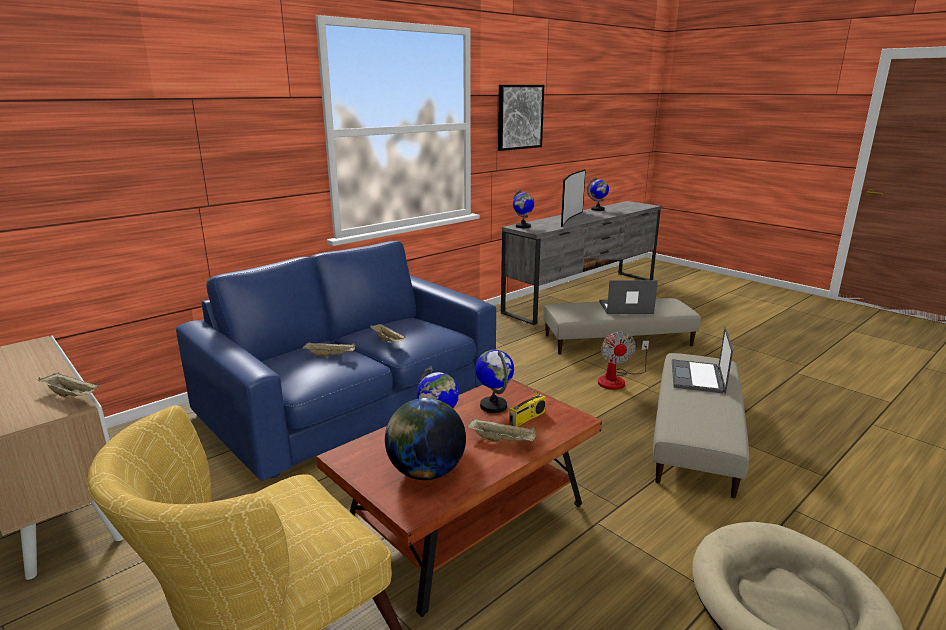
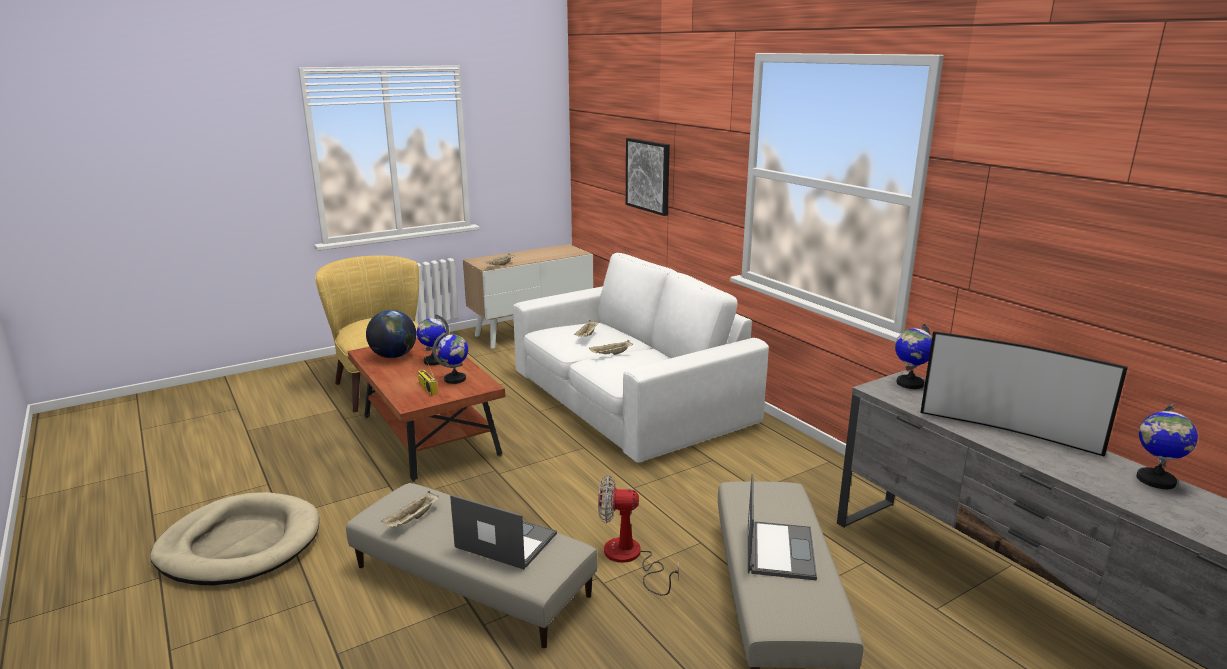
camera: 100 degrees right, 0 degrees up
(352, 400) = (628, 400): blue sofa -> white sofa
(502, 440) = (406, 378): beige tray -> beige tray (412, 520)
(519, 117) = (1032, 212): picture -> picture (648, 175)

